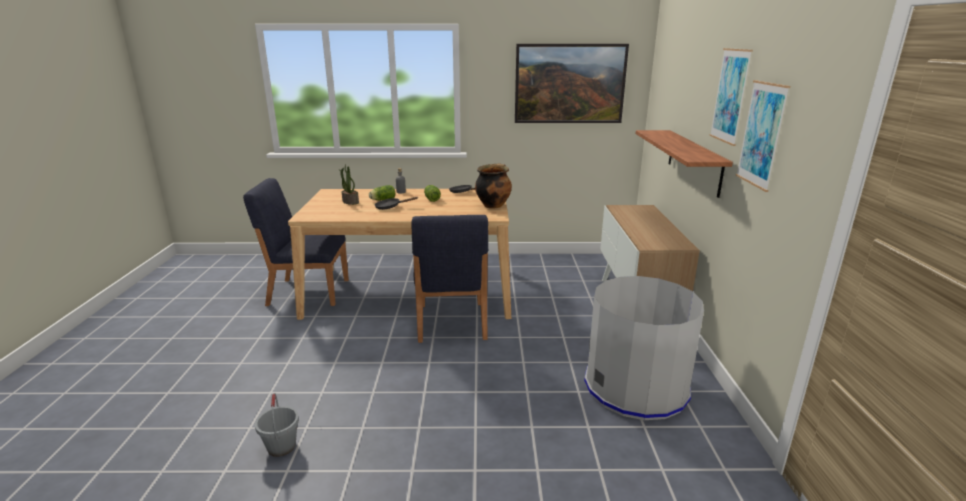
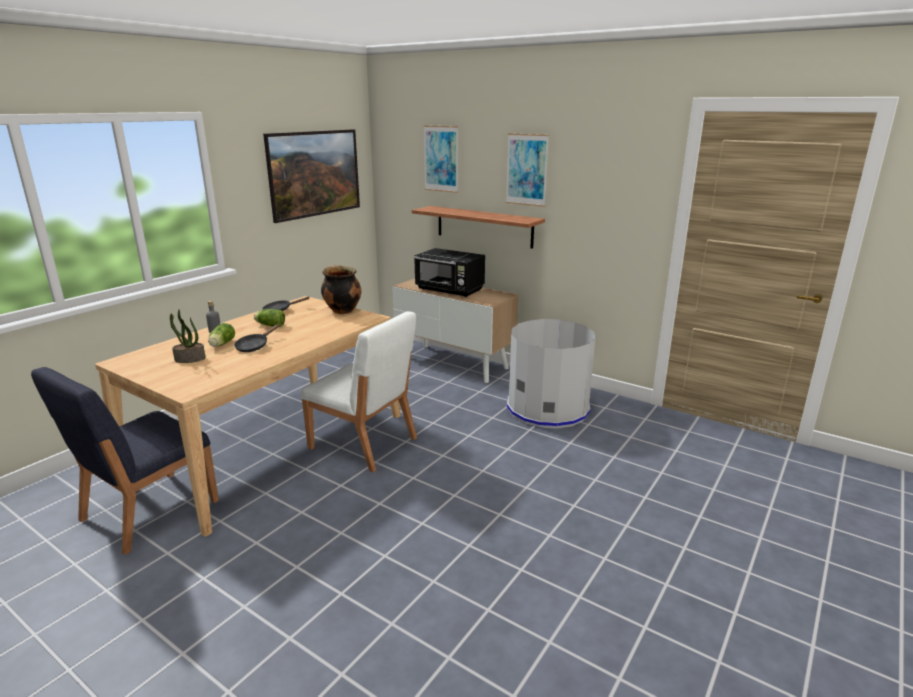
camera: 55 degrees left, 0 degrees up
(281, 446) = (447, 605): grey bucket -> none
(451, 322) = (364, 444): blue chair -> white chair
(641, 223) = (450, 290): none -> black microwave
(761, 134) = (578, 194): picture -> picture (441, 159)

